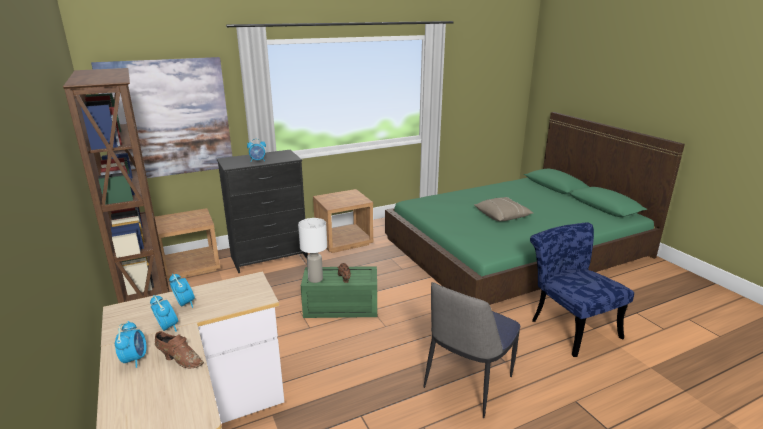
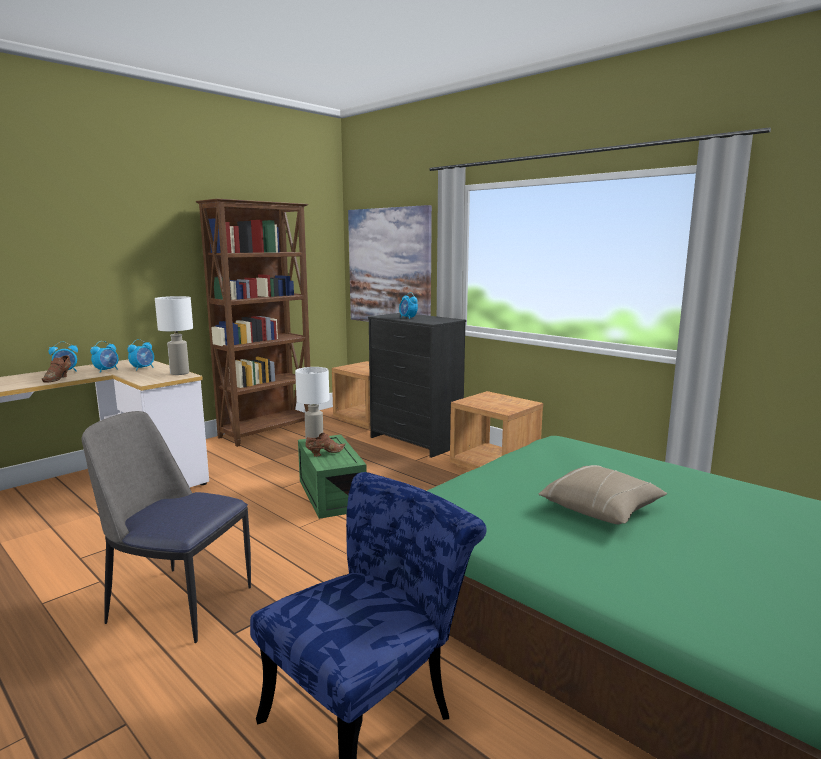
camera: 70 degrees right, 10 degrees down
(239, 282) = (179, 373): none -> white table lamp

